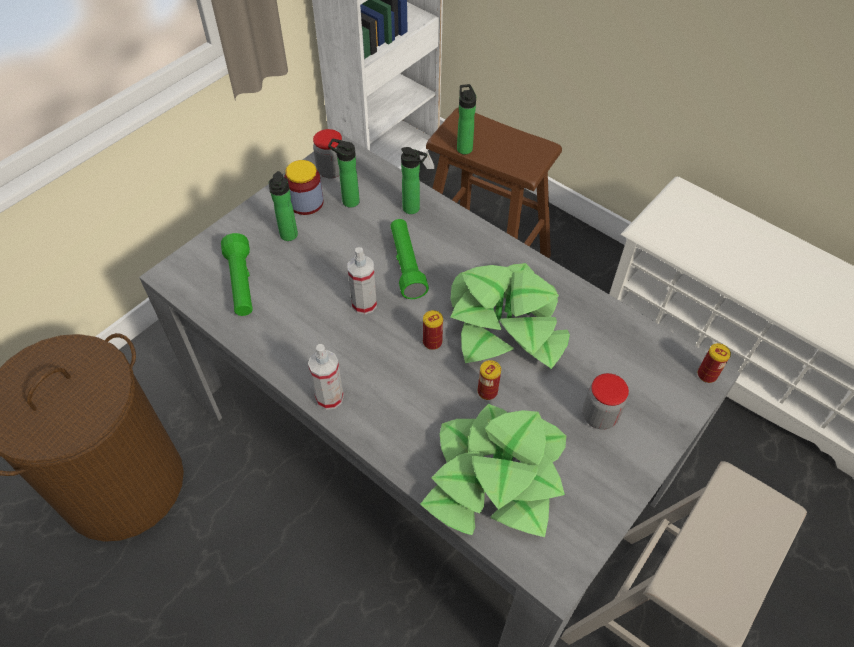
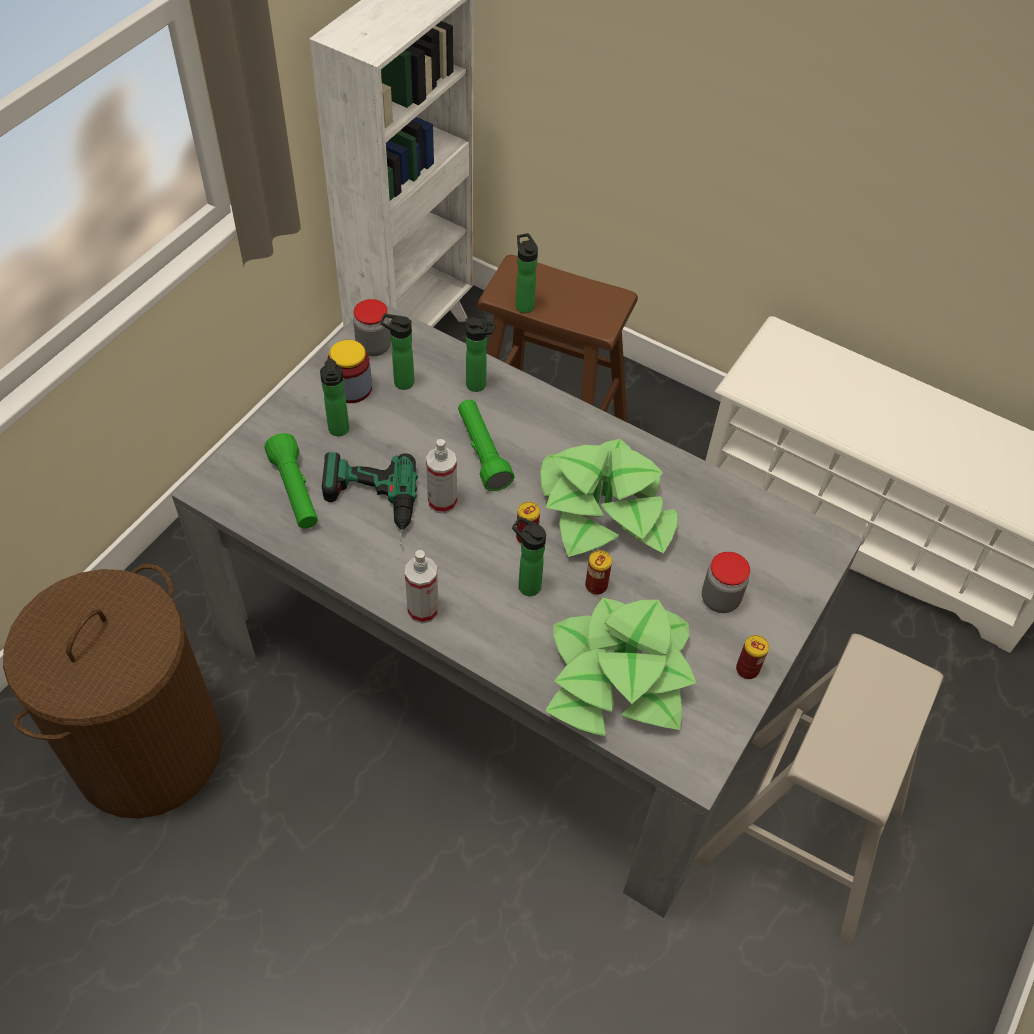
camera: 10 degrees left, 0 degrees up
(301, 302) = (369, 506): none -> power drill
(424, 384) = (526, 585): none -> bottle
(707, 375) = (828, 543): can -> can (747, 669)

